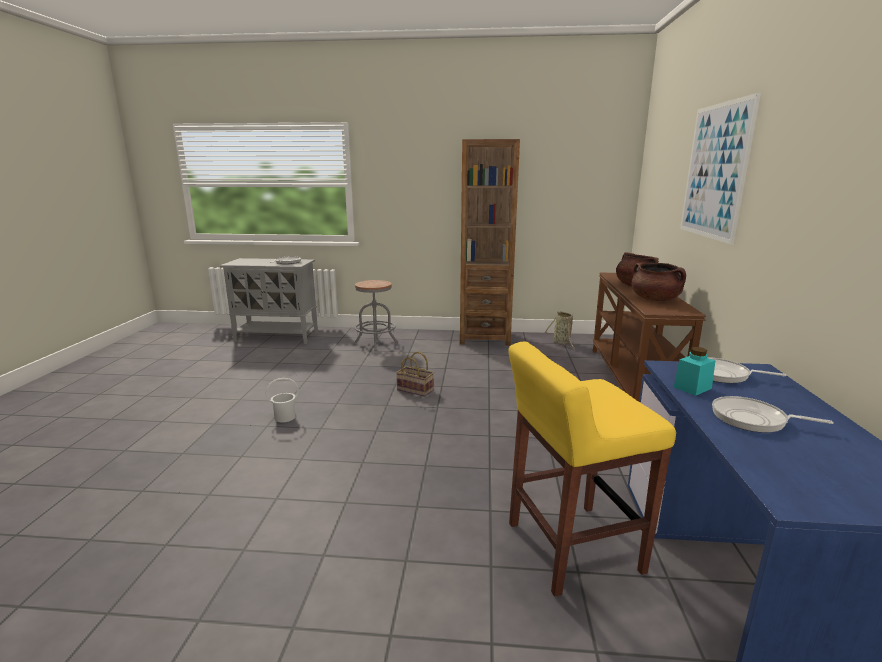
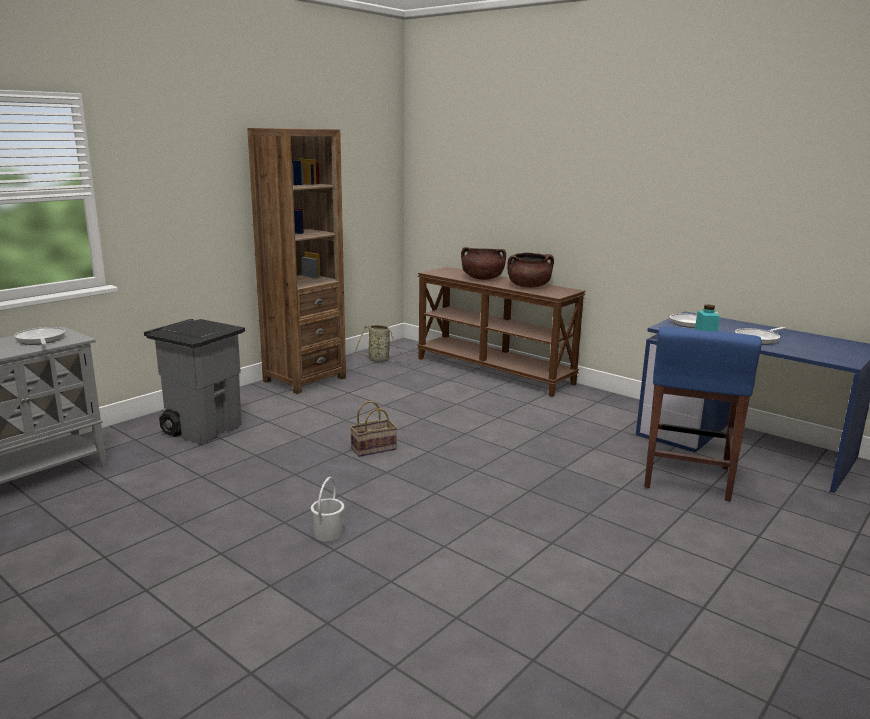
camera: 55 degrees left, 0 degrees up
(375, 343) = (203, 429): grey stool -> grey trash can
(571, 547) = (686, 478): yellow stool -> blue stool
(715, 171) = (564, 170): picture -> none

